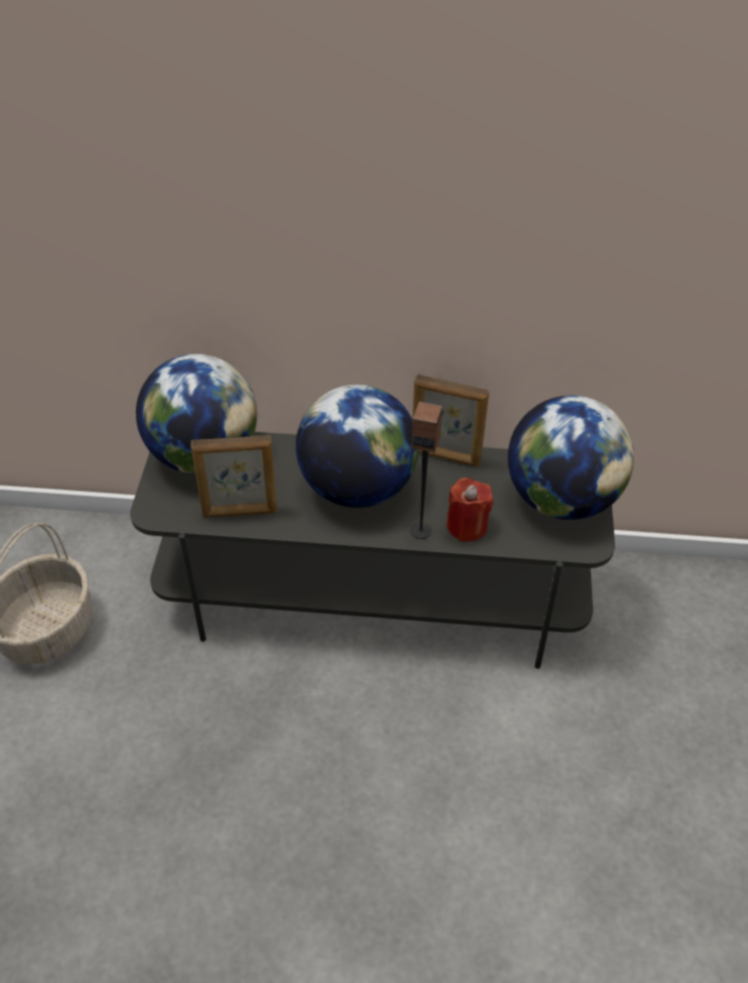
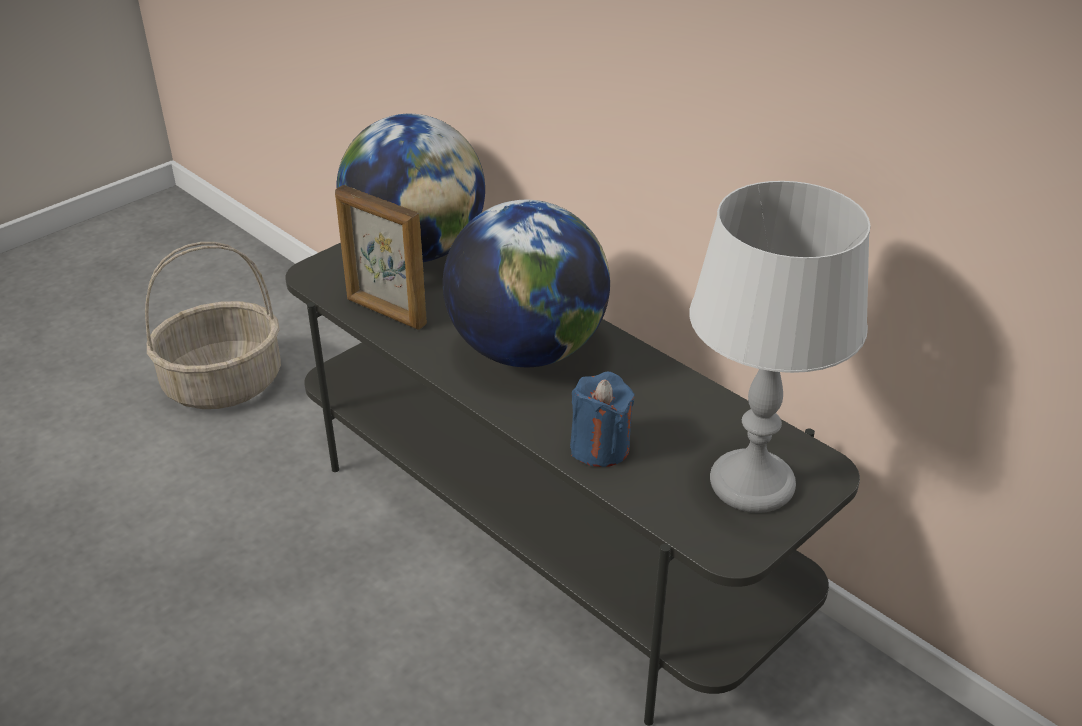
camera: 40 degrees right, 10 degrees down
(421, 530) = (543, 423): speaker -> none
(445, 456) = (661, 370): picture frame -> none
(467, 526) = (600, 447): red candle -> blue candle
(561, 499) = (753, 483): globe -> grey table lamp

